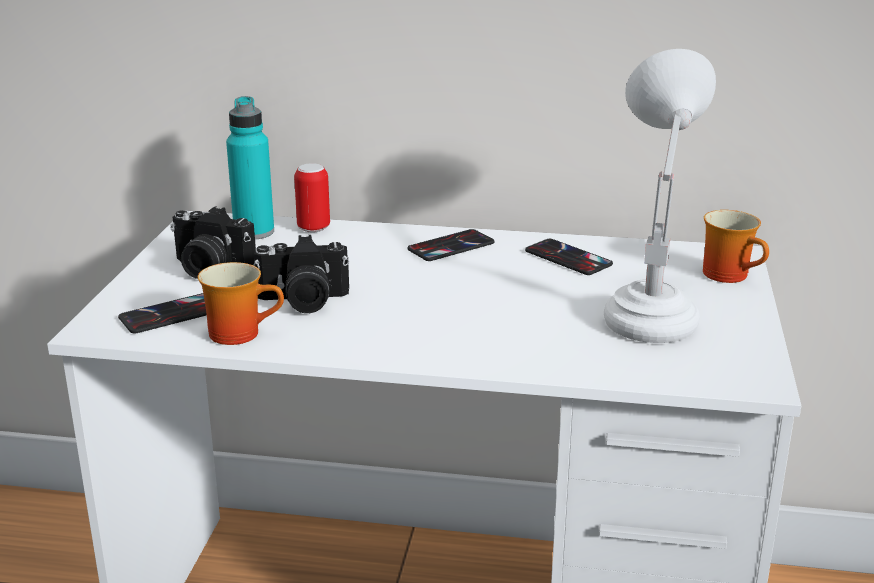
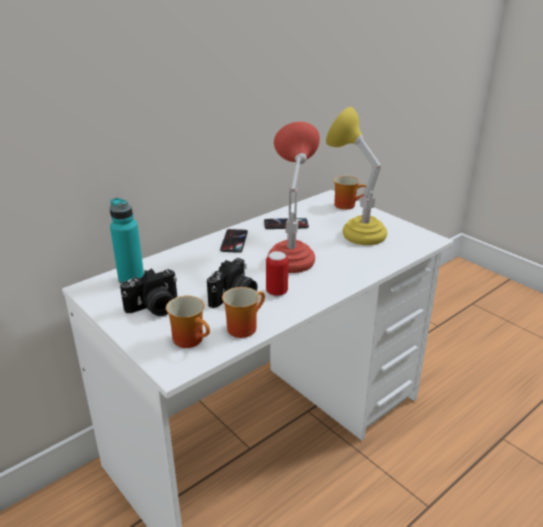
camera: 50 degrees left, 5 degrees up
(171, 314) = (192, 339): phone -> mug
(313, 228) = (156, 263): can -> can (276, 292)
(484, 294) = (292, 254): none -> red table lamp
(651, 310) = (354, 231): white table lamp -> yellow table lamp

